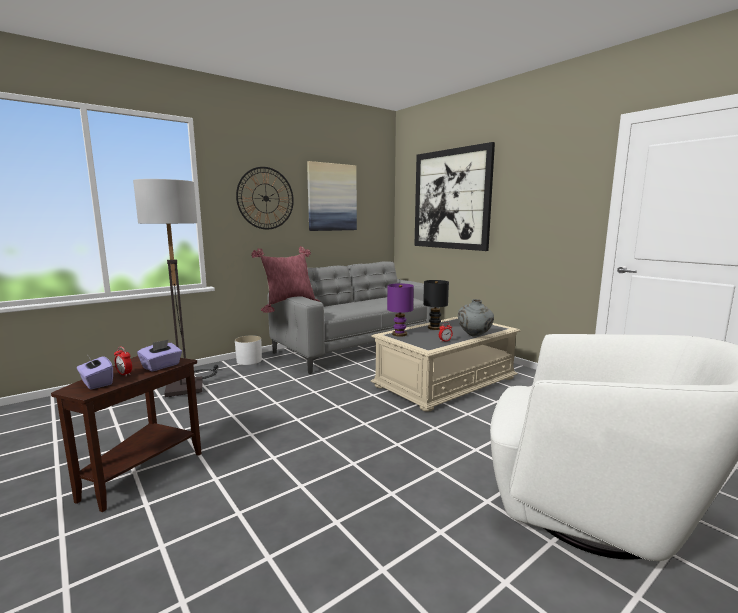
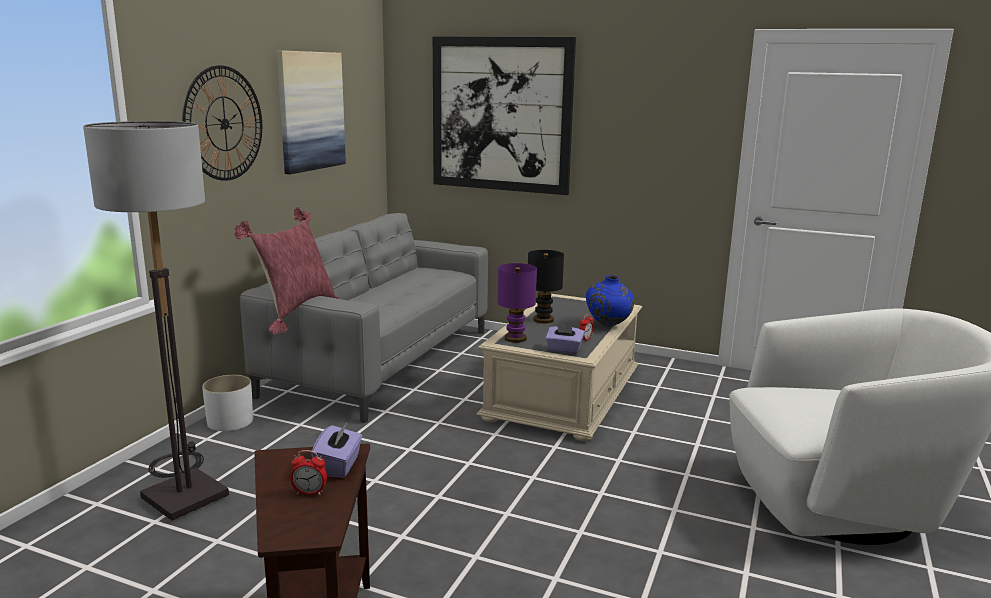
camera: 30 degrees left, 5 degrees up
(96, 383) = (298, 517): purple tissue box -> purple tissue box (564, 350)
(474, 336) = (608, 326): grey vase -> blue vase

